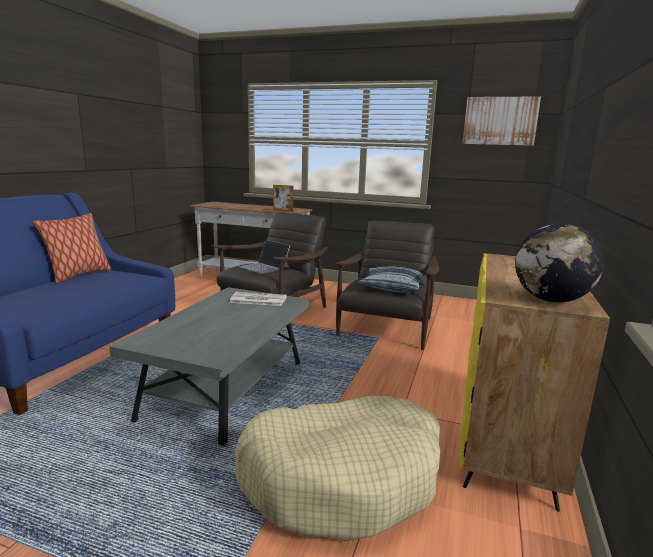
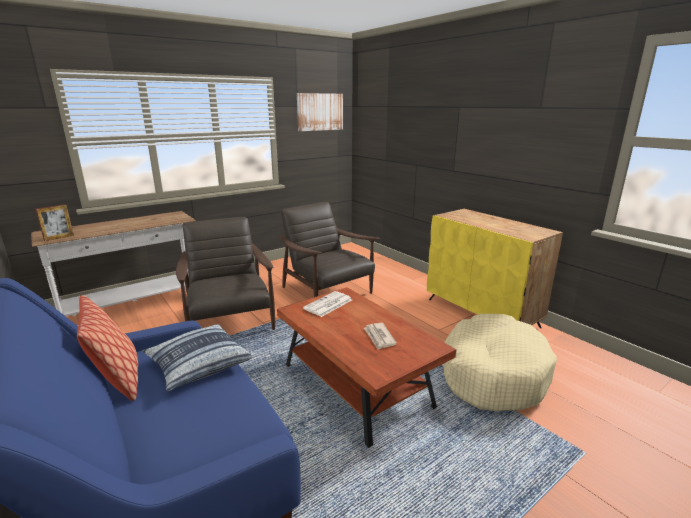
camera: 55 degrees left, 5 degrees up
(210, 330) = (379, 337): none -> newspaper
(227, 390) = (356, 386): grey coffee table -> brown coffee table
(265, 267) = (226, 281): laptop -> none
(283, 210) = (171, 220): picture frame -> picture frame (59, 238)
(391, 286) = (341, 257): pillow -> pillow (198, 364)
(550, 300) = (534, 231): globe -> none

